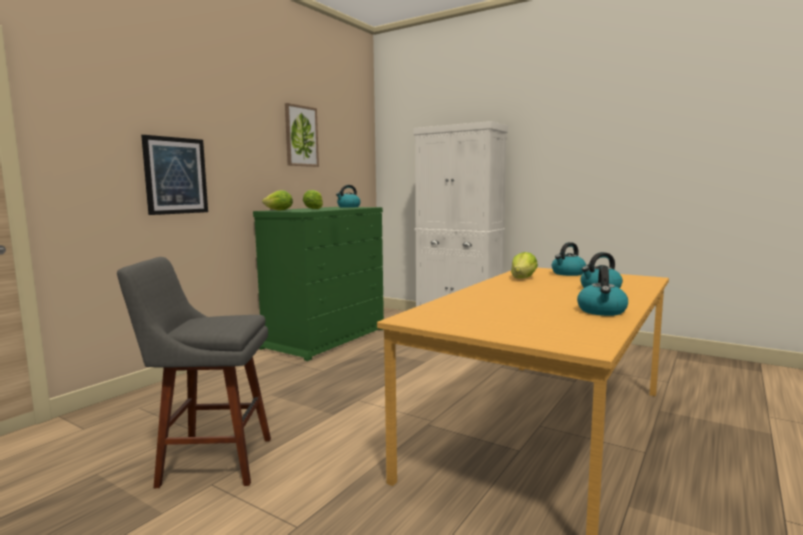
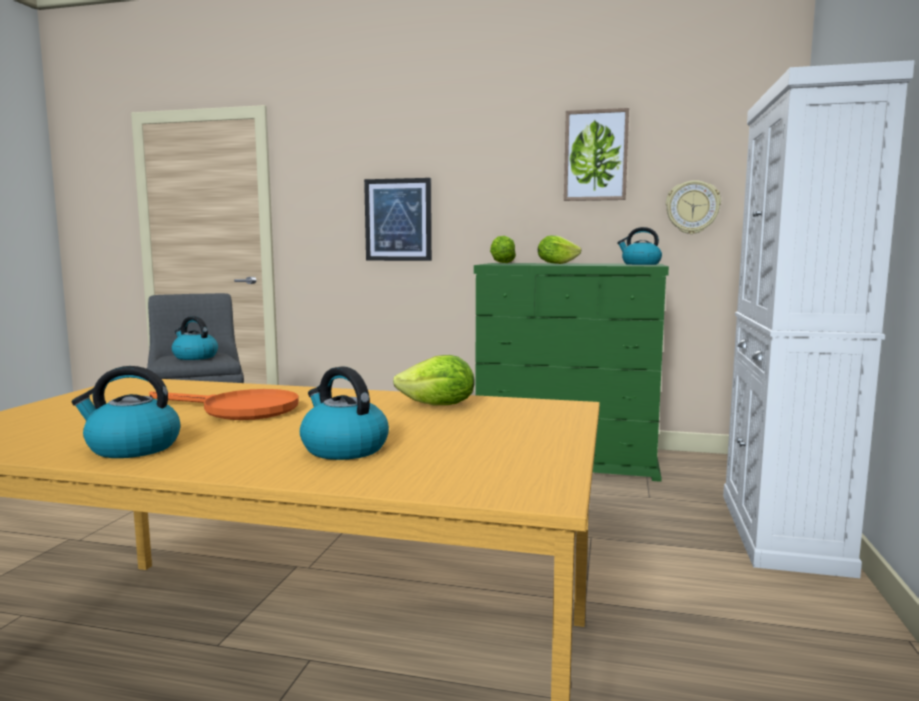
camera: 70 degrees right, 0 degrees up
(343, 173) = (692, 207): none -> wall clock
(519, 299) = (239, 409): none -> orange frying pan
(568, 273) = (530, 428): kettle -> kettle (194, 357)

